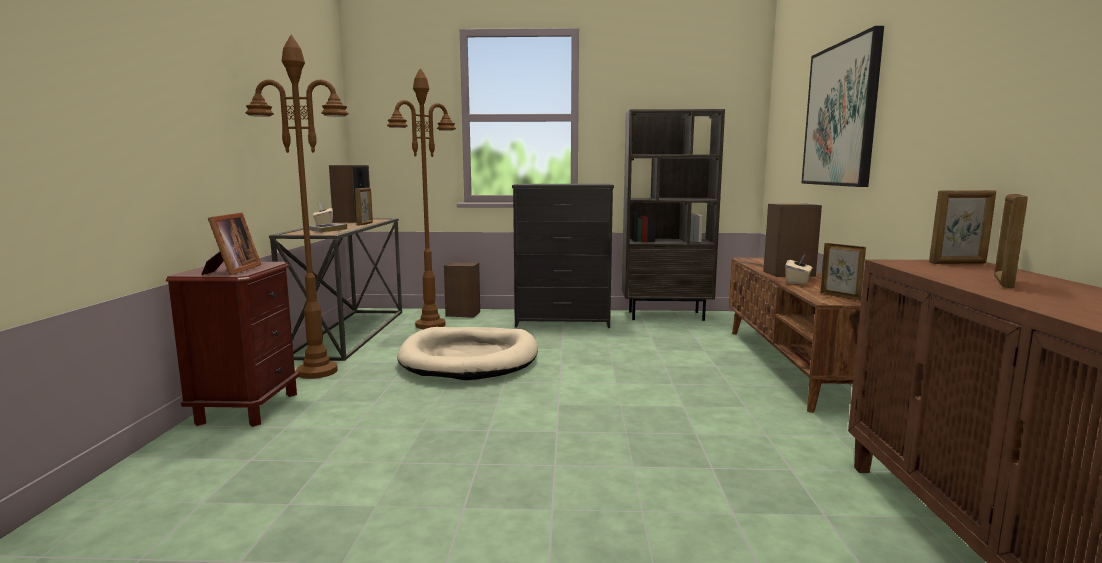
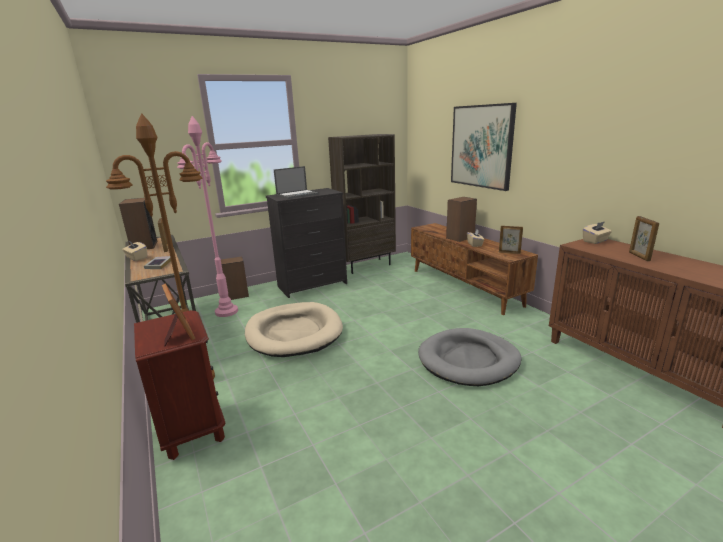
camera: 30 degrees left, 10 degrees up
(430, 325) = (226, 311): brown floor lamp -> pink floor lamp
(553, 184) = (298, 194): none -> laptop
(658, 446) = (468, 360): none -> grey dog bed
(958, 263) = (595, 241): picture frame -> beige tissue box

